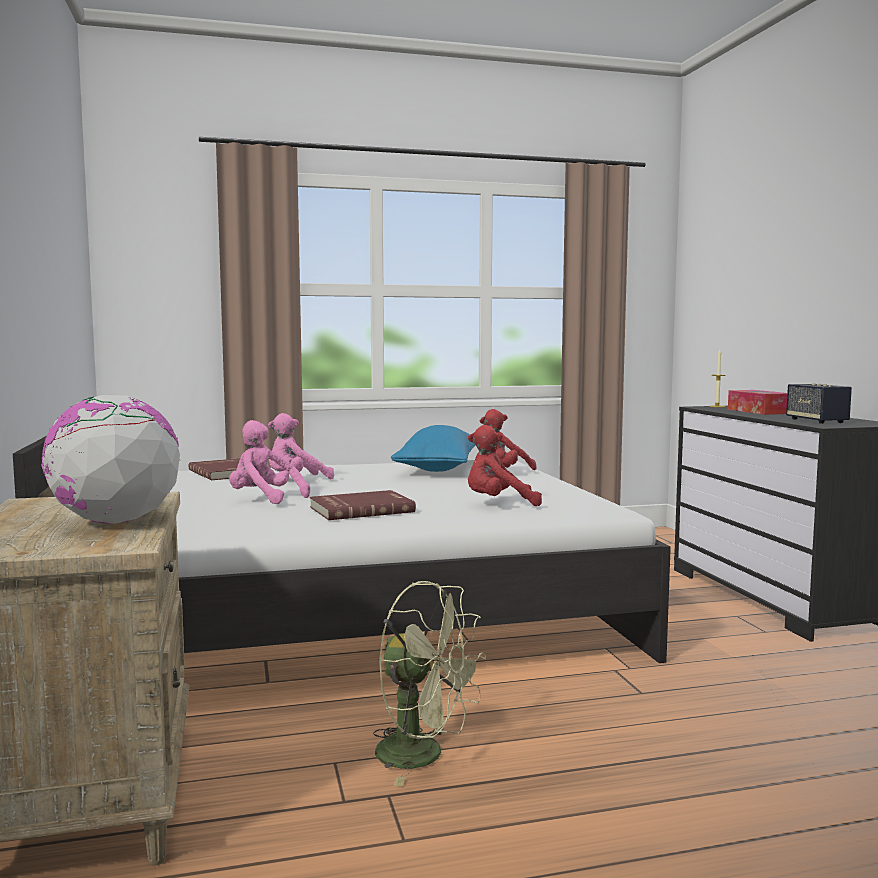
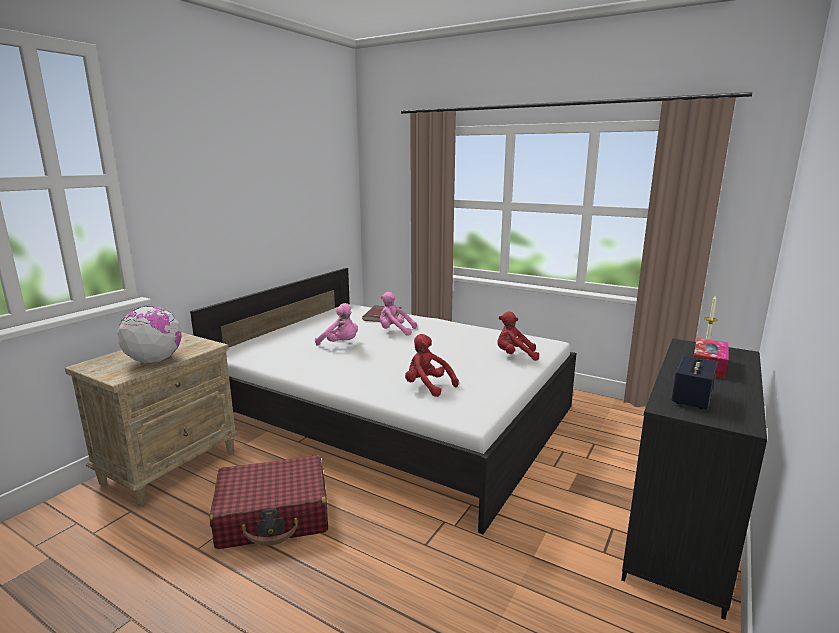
camera: 45 degrees right, 10 degrees up
(264, 499) = (340, 344): pink plush toy -> pink plush toy turned 135 degrees clockwise
(361, 509) = (358, 366): red book -> none
(424, 756) = (273, 515): green fan -> red suitcase
(437, 469) = (487, 341): blue pillow -> none

